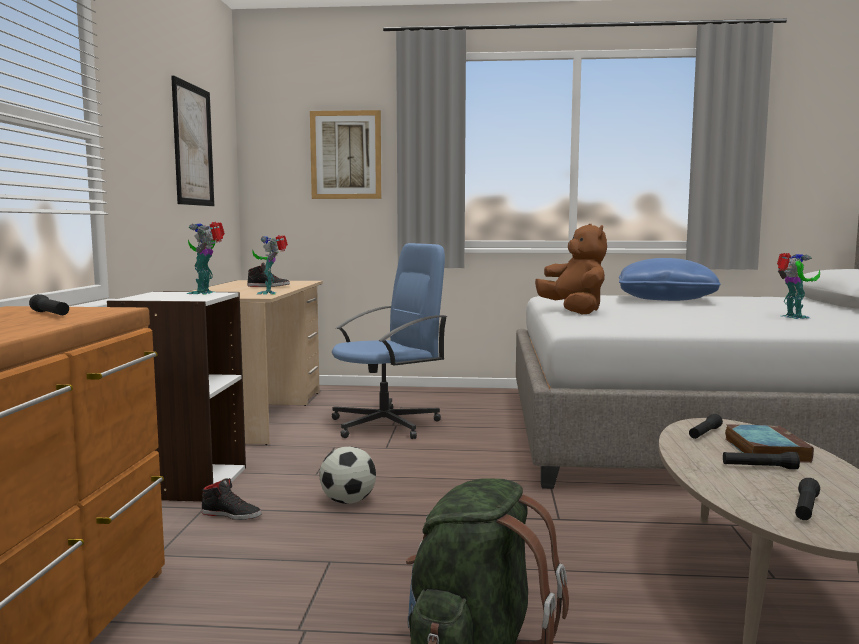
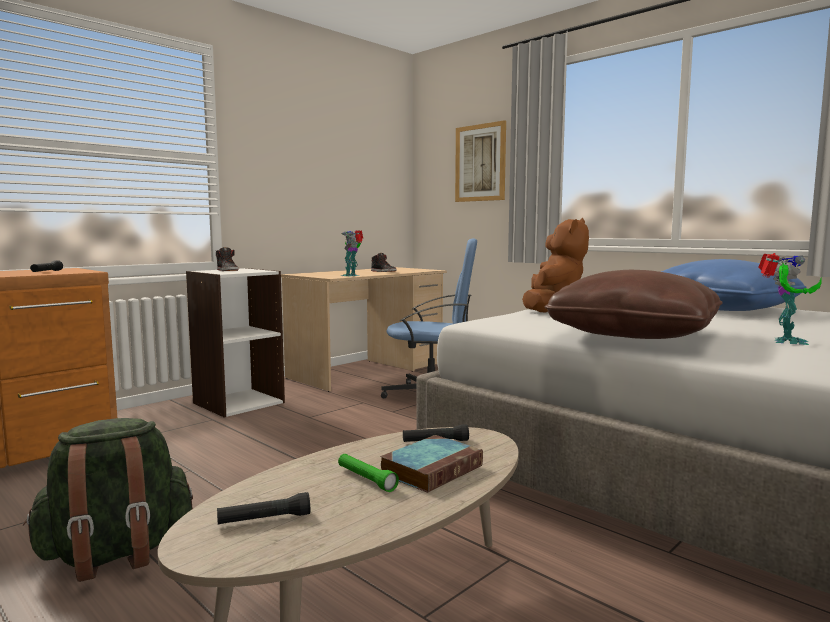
camera: 40 degrees right, 0 degrees up
(193, 145) = (342, 164): picture -> none
(205, 293) = (257, 270): toy robot -> none
(231, 514) = (215, 427): black shoe -> black shoe (227, 270)
(348, 501) = (285, 438): football -> none
(717, 324) = (633, 335): none -> brown pillow
(759, 467) = (366, 479): black flashlight -> green flashlight

